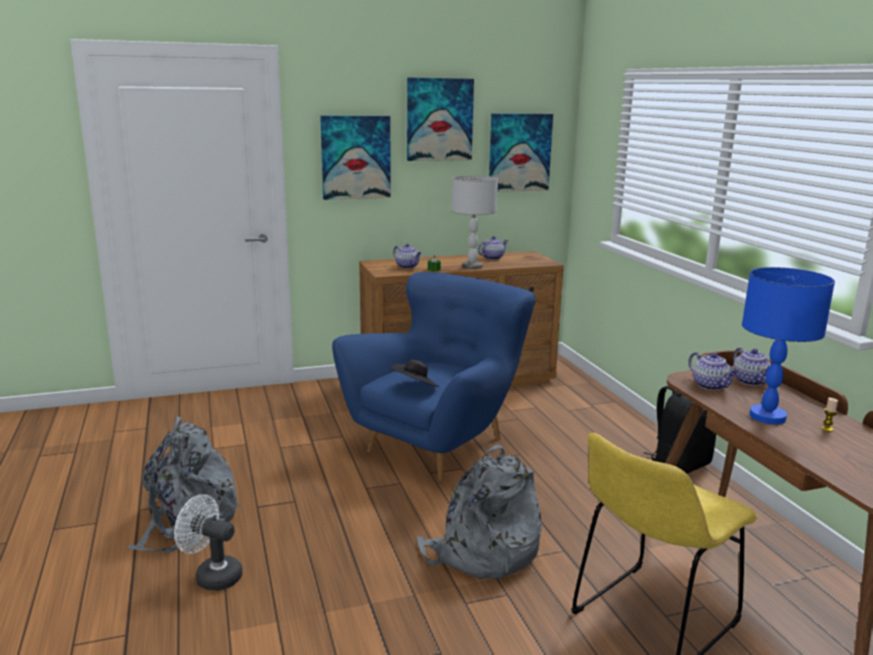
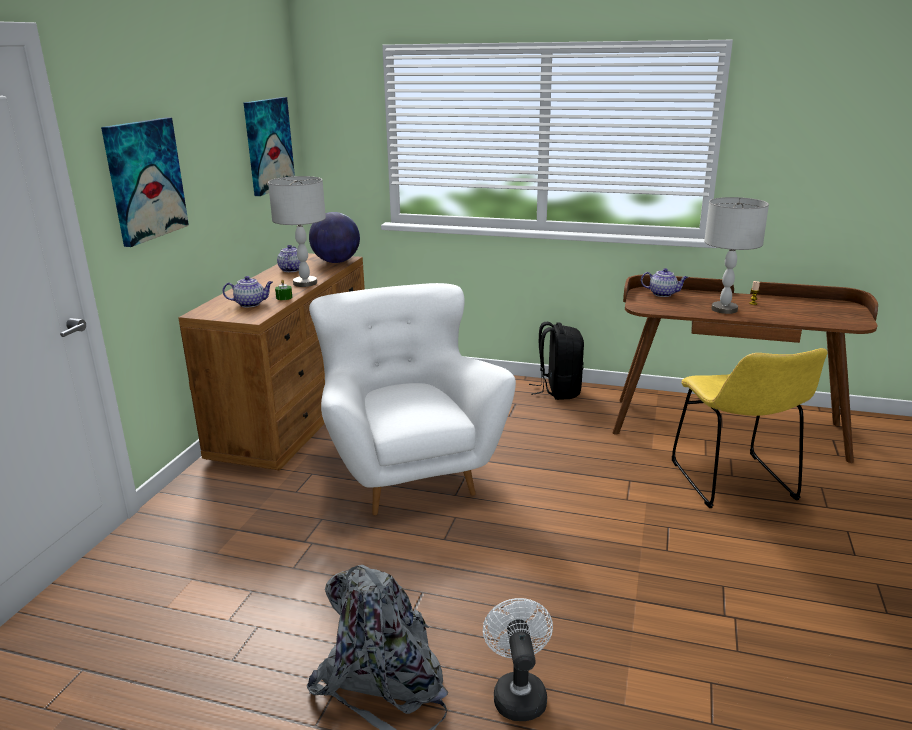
camera: 55 degrees left, 5 degrees up
(212, 575) = (518, 693): white fan -> white fan turned 120 degrees clockwise
(415, 387) = (427, 416): black hat -> none
(438, 444) = (407, 471): blue armchair -> white armchair
(439, 119) = (207, 116): picture -> none
(482, 552) = (604, 516): grey backpack -> none
(534, 262) = (336, 262): none -> globe
(711, 386) = (660, 305): teapot -> none
(768, 417) = (724, 309): blue table lamp -> grey table lamp

